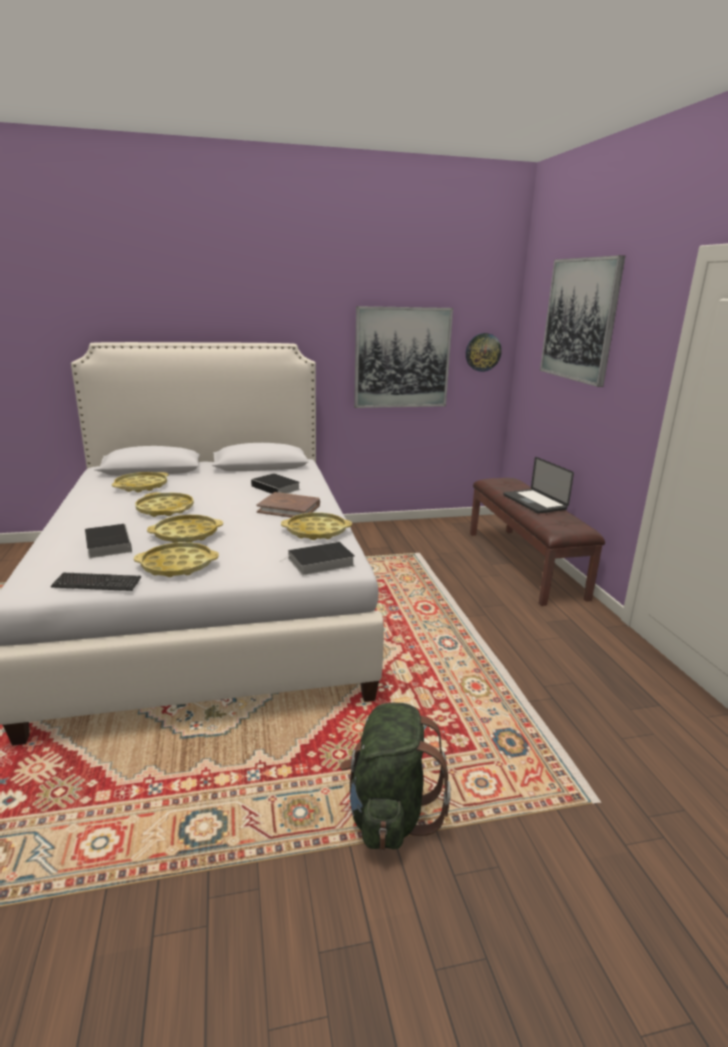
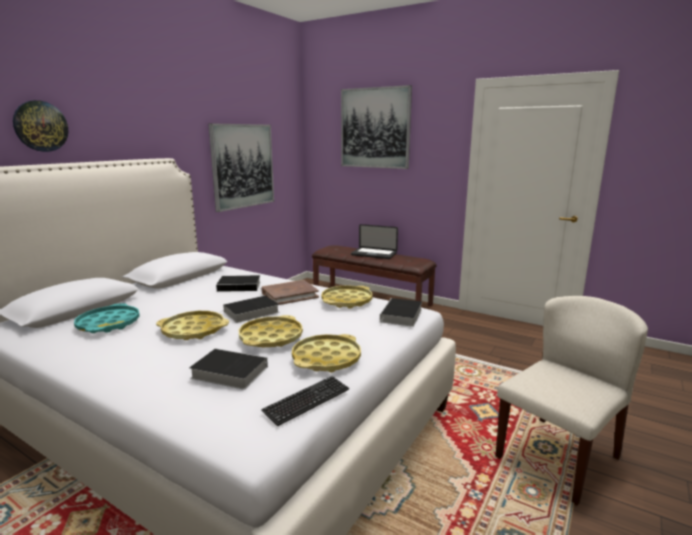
camera: 45 degrees left, 5 degrees down
(141, 486) = (109, 324): yellow tray -> turquoise tray
(225, 511) = (250, 312): none -> book
(389, 813) = (557, 456): green backpack -> beige chair
(483, 352) = (288, 158): wall clock -> wall clock (40, 126)

